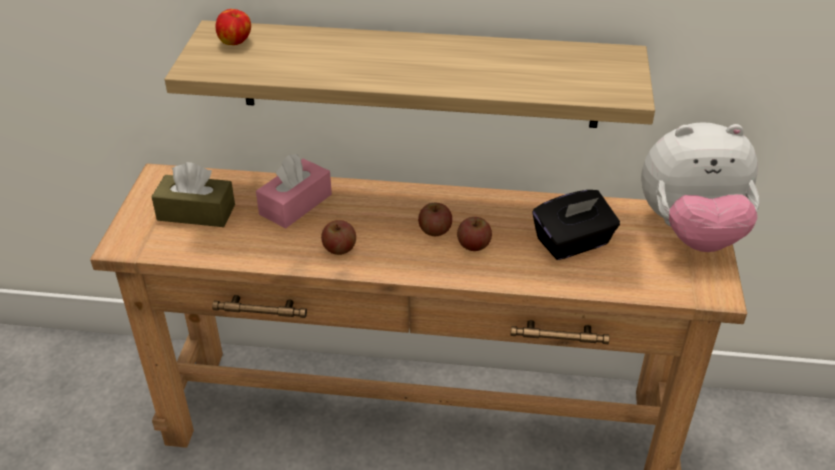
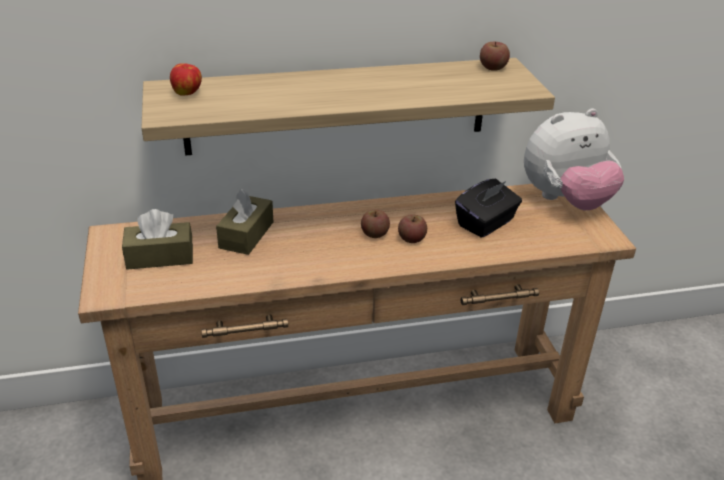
camera: 20 degrees left, 5 degrees down
(295, 204) = (246, 235): pink tissue box -> brown tissue box
(339, 248) = (304, 261): apple -> apple (493, 67)

